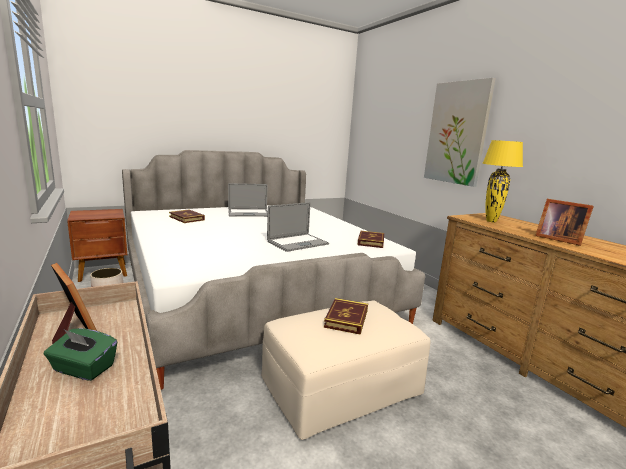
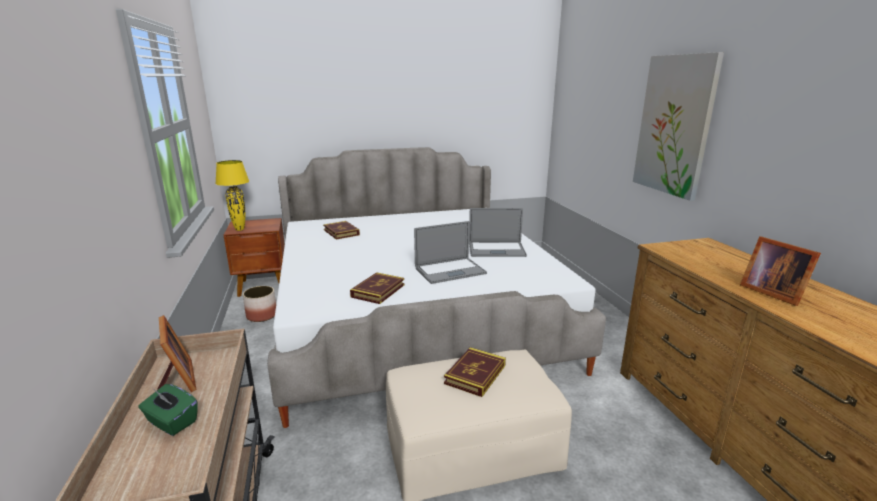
camera: 15 degrees right, 5 degrees up
(248, 213) = (413, 224): laptop -> laptop (496, 250)
(371, 241) = (542, 270): book -> book (378, 291)
(490, 221) = (694, 255): yellow table lamp -> yellow table lamp (239, 229)

